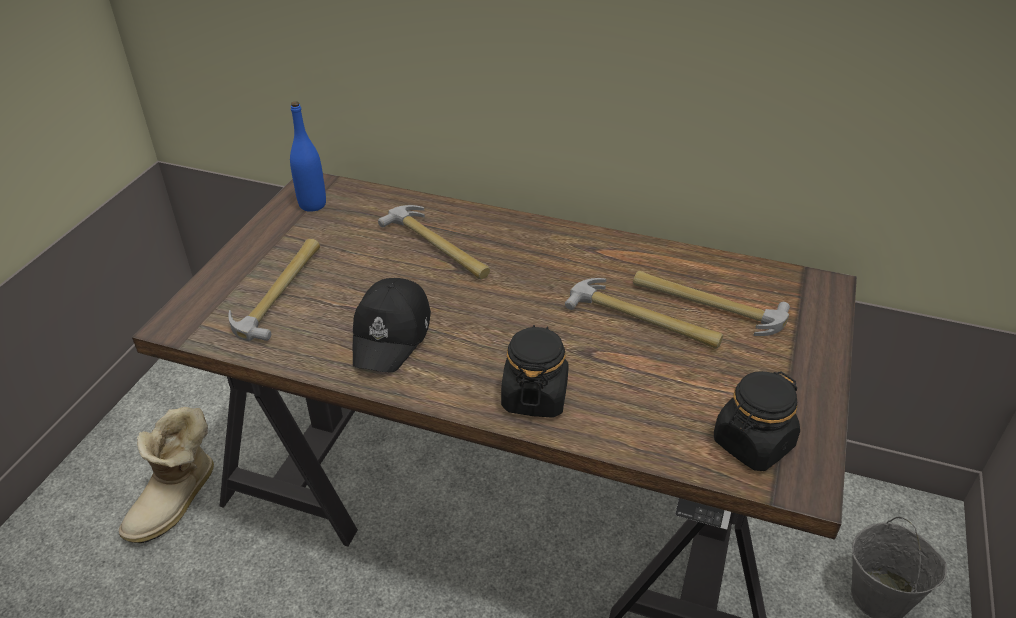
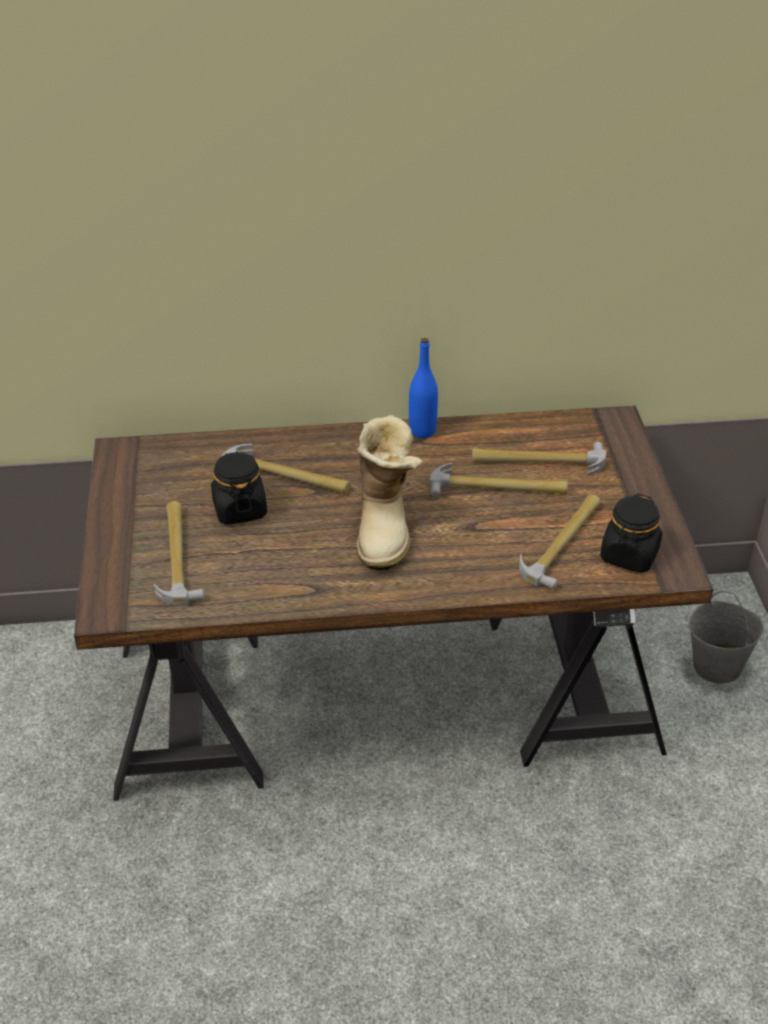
camera: 25 degrees left, 0 degrees up
(177, 501) = (67, 811): boot -> boot (386, 528)
(312, 204) = (137, 470): blue bottle -> blue bottle (422, 431)
(392, 334) = (305, 561): black cap -> none
(534, 396) = (453, 572): black jar -> black jar (239, 509)
(680, 403) = (563, 543): none -> hammer

